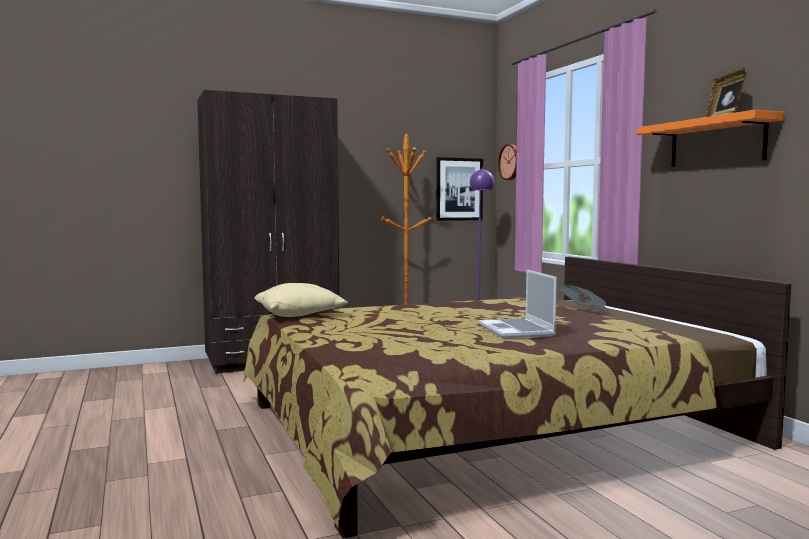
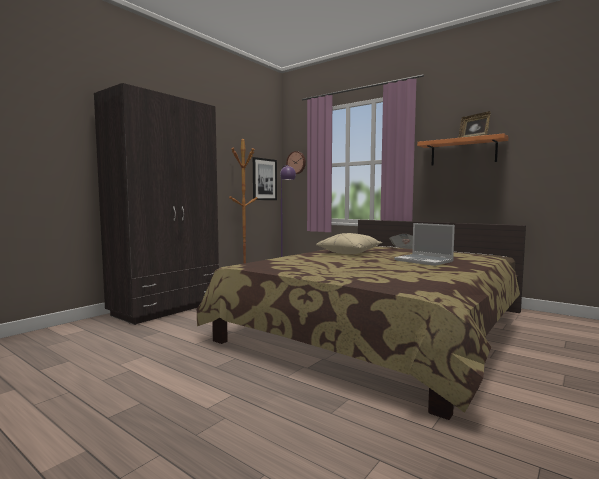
camera: 30 degrees left, 0 degrees up
(300, 314) = (260, 265): beige pillow -> beige pillow (349, 253)

